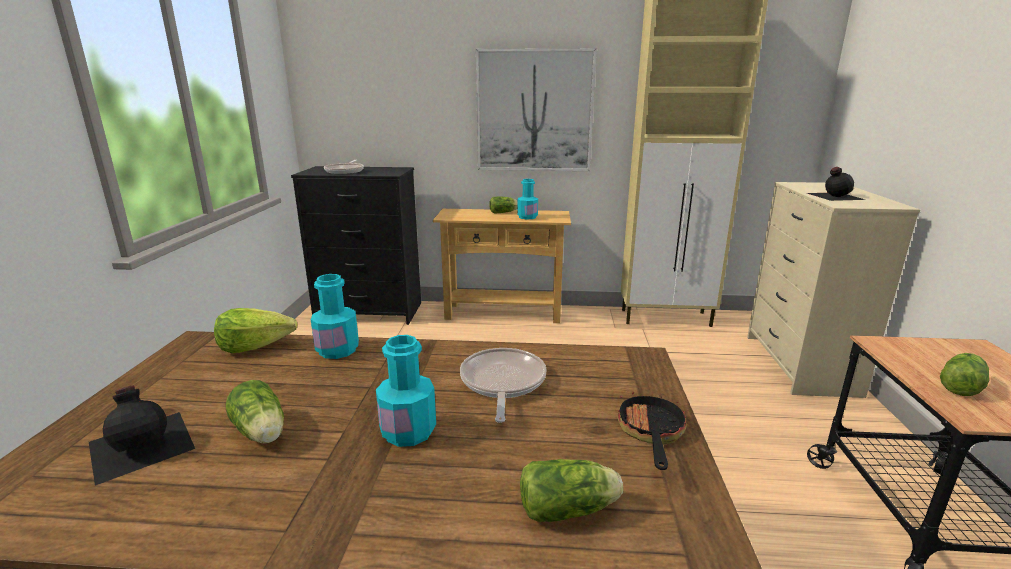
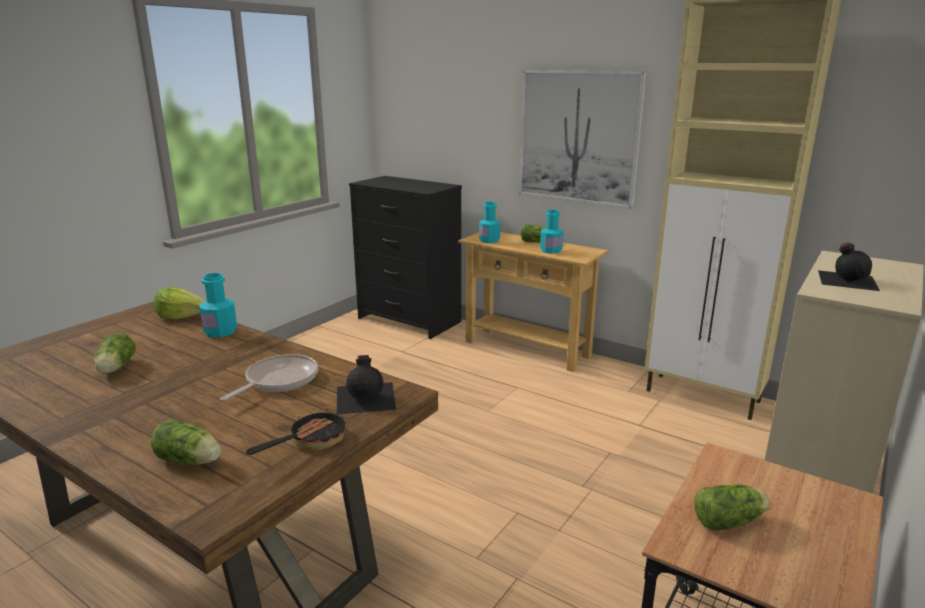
camera: 30 degrees right, 0 degrees up
(143, 443) = (63, 357): black bottle -> black bottle (366, 397)
(345, 171) = (396, 184): frying pan -> none
(408, 431) = (181, 392): turquoise bottle -> turquoise bottle (489, 240)

